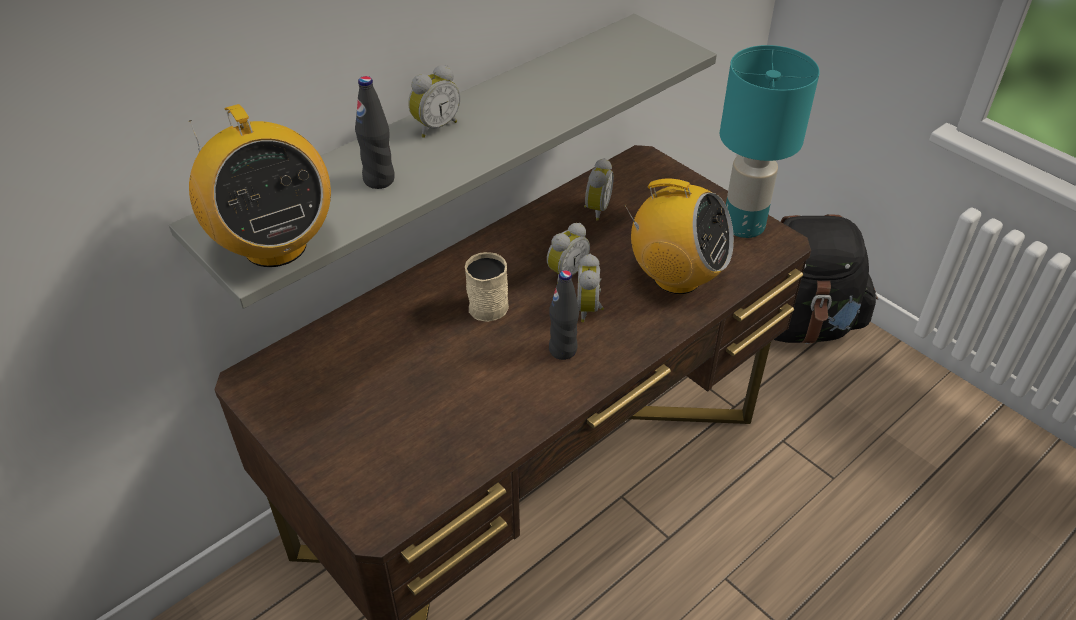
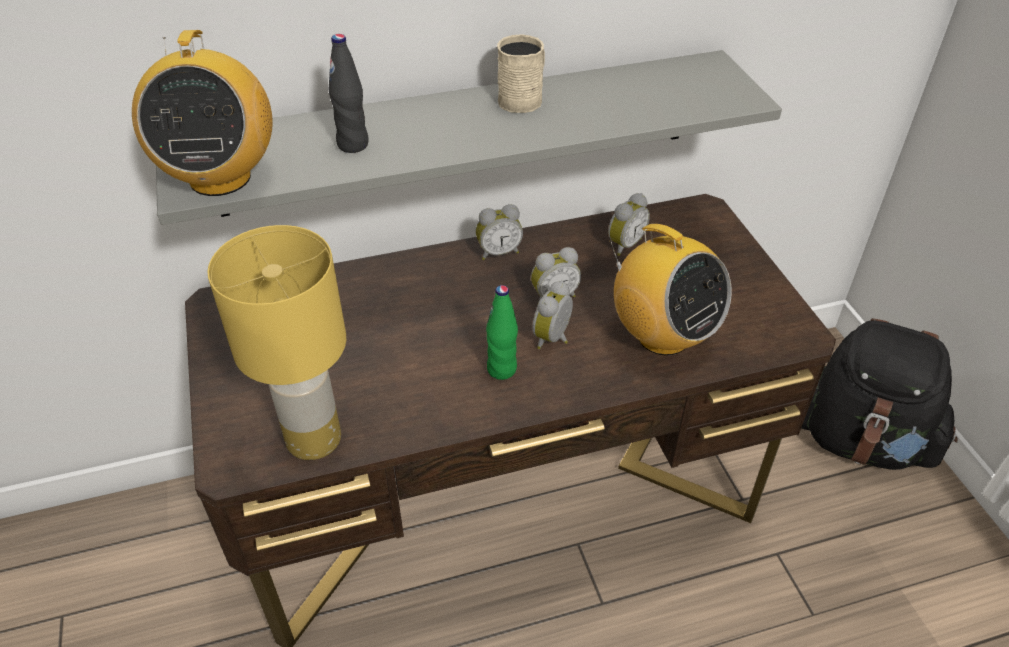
camera: 25 degrees right, 0 degrees up
(434, 126) = (441, 110): alarm clock -> alarm clock (498, 252)
(437, 468) = (314, 438): none -> yellow table lamp
(489, 302) = (463, 302): beige mug -> beige mug (524, 98)
(563, 350) = (502, 369): black bottle -> green bottle
(742, 225) = (770, 304): turquoise table lamp -> none

